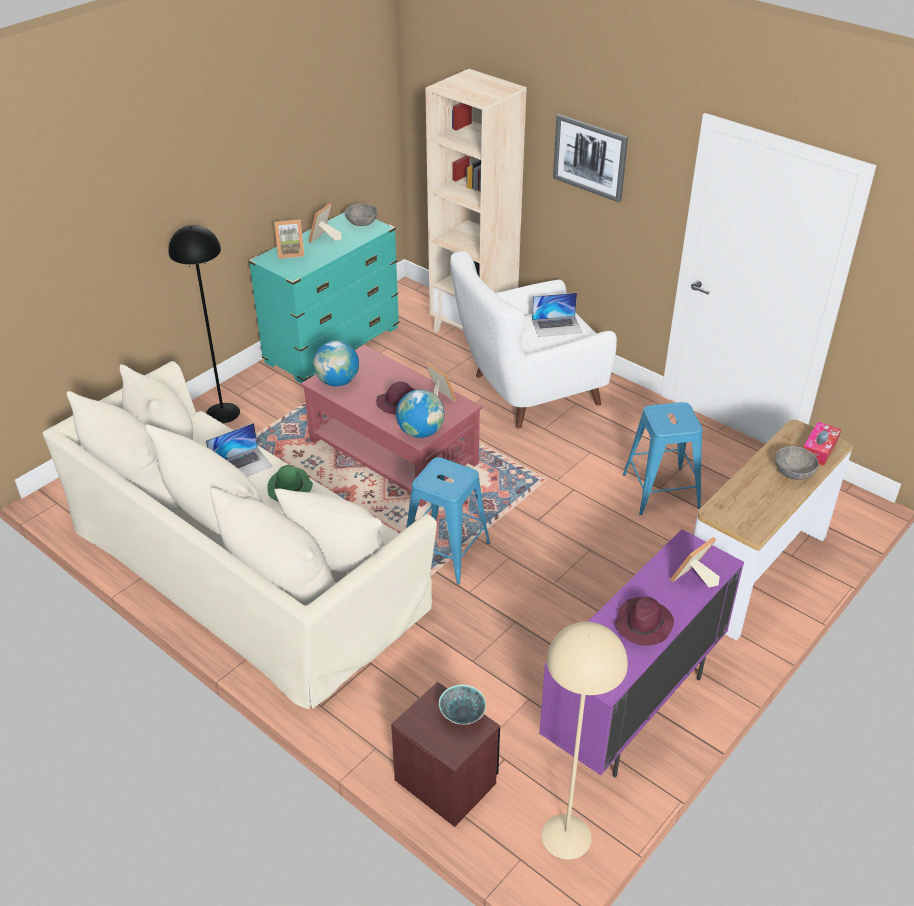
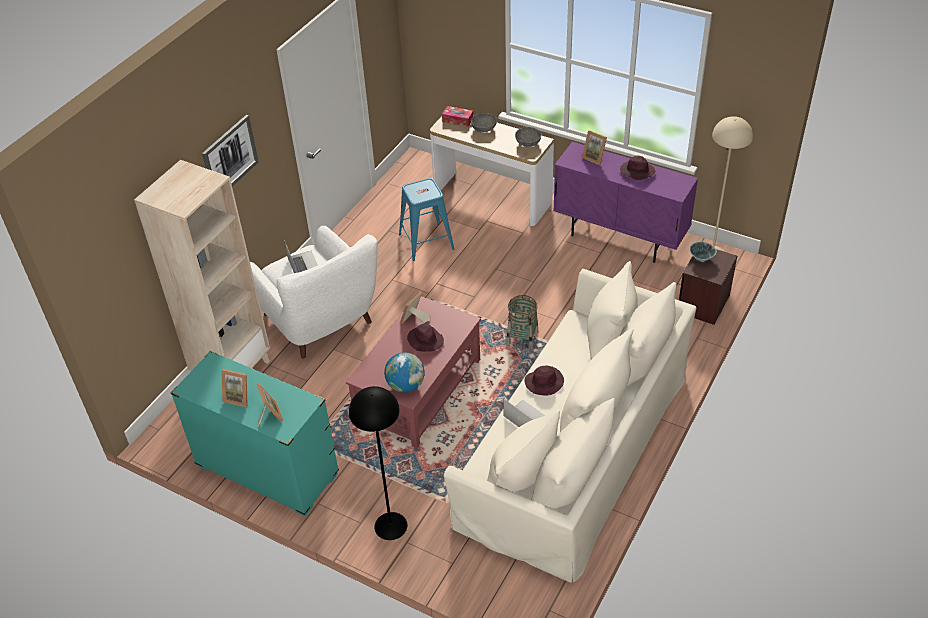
camera: 100 degrees left, 5 degrees up
(290, 489) = (544, 382): green hat -> purple hat
(361, 222) = (202, 377): grey bowl -> grey bowl (528, 143)
(420, 432) = (459, 321): globe -> none
(445, 552) = (522, 338): blue stool -> basket

